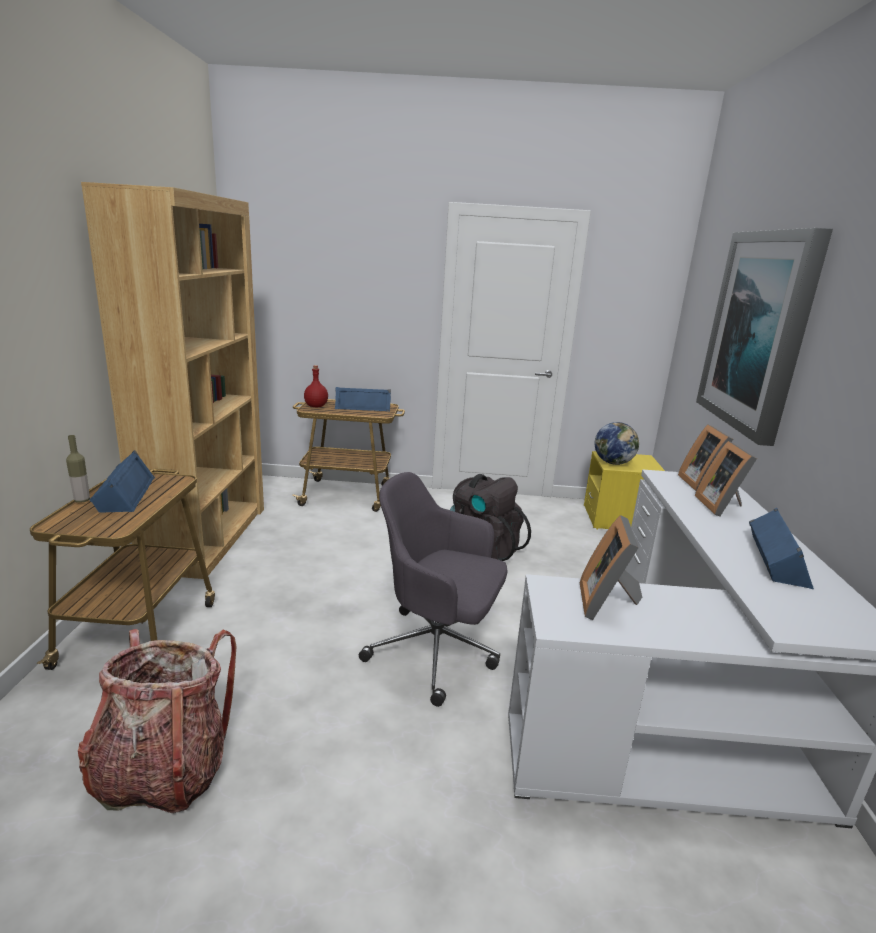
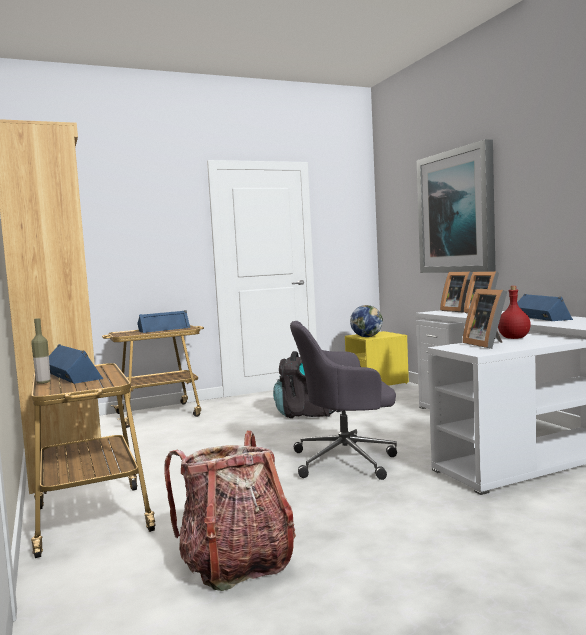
camera: 25 degrees left, 15 degrees down
(315, 406) = (123, 334): red bottle -> red bottle (514, 338)

